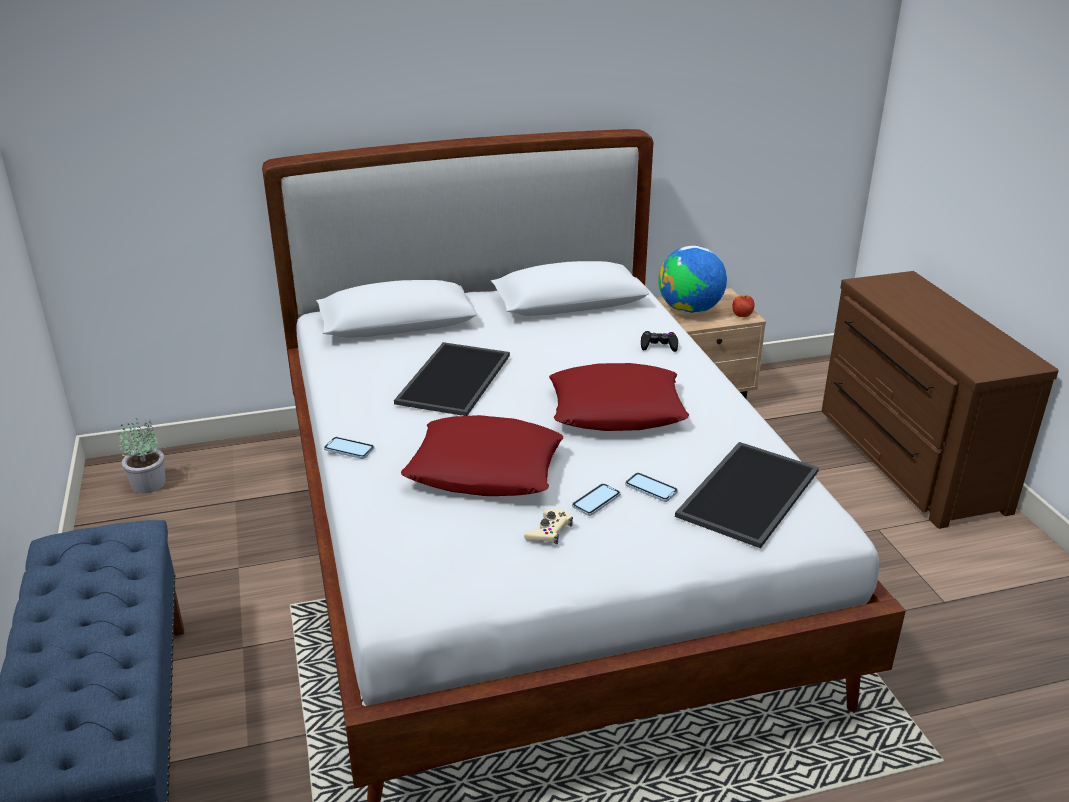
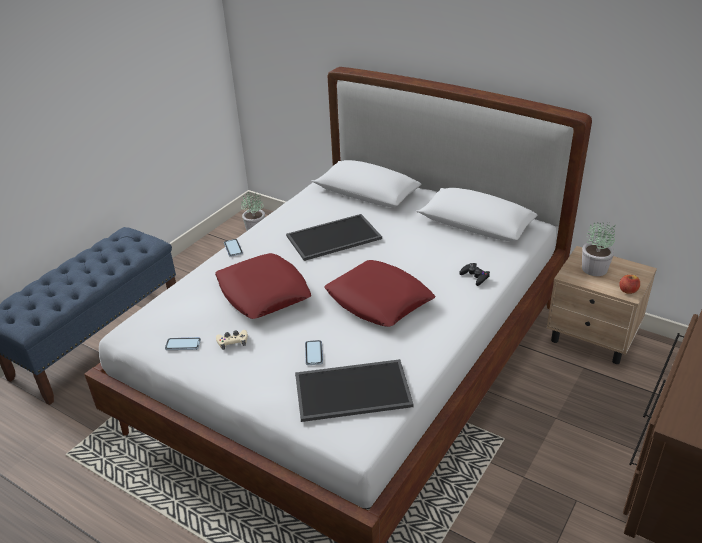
camera: 50 degrees right, 5 degrees up
(596, 501) = (278, 341): phone -> phone (183, 345)
(690, 310) = (595, 269): globe -> potted plant

